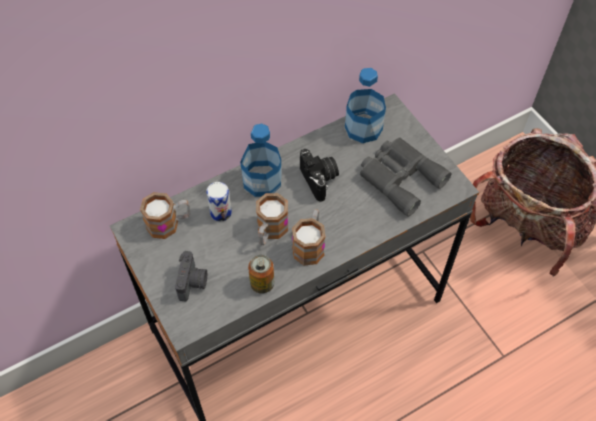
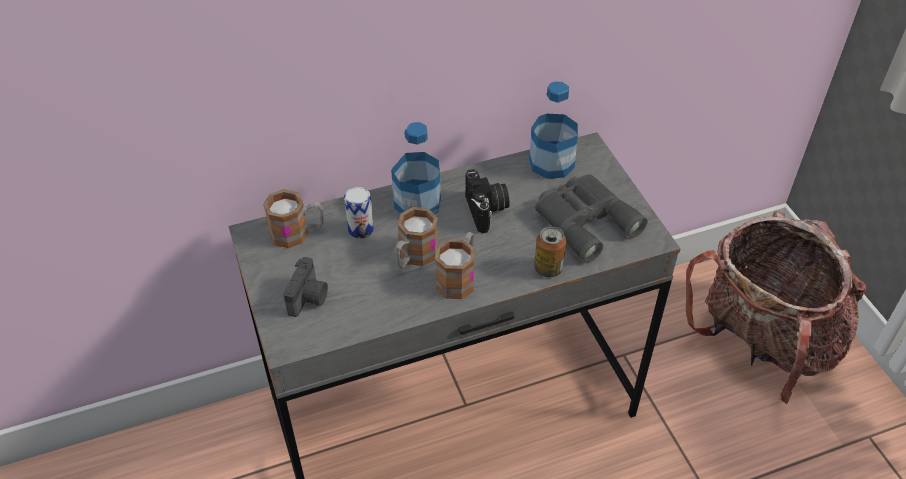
camera: 10 degrees right, 10 degrees down
(262, 283) = (391, 311): can -> can (548, 268)

